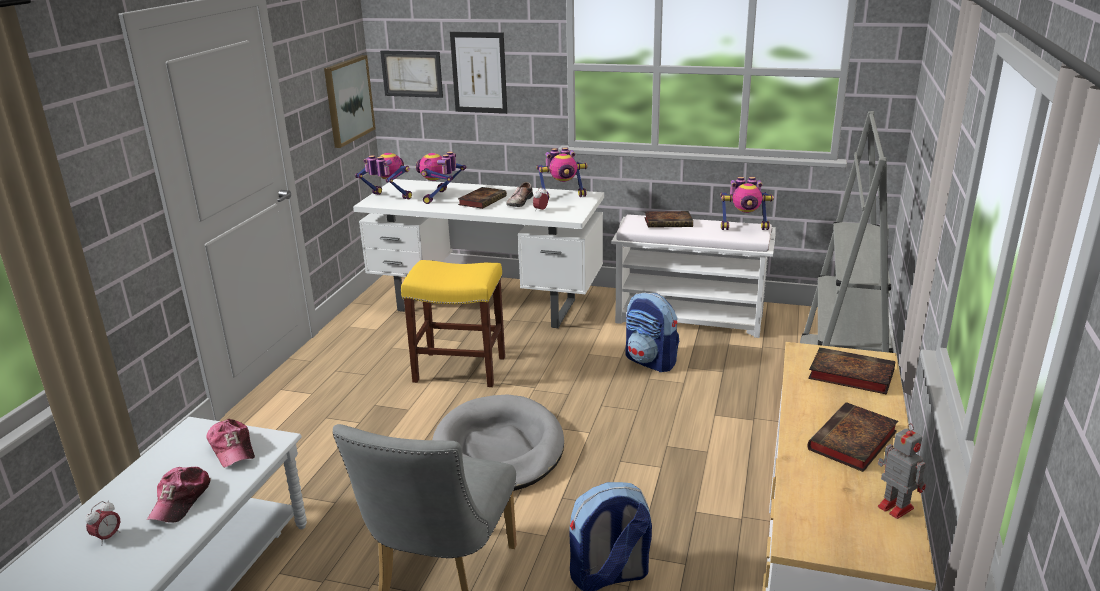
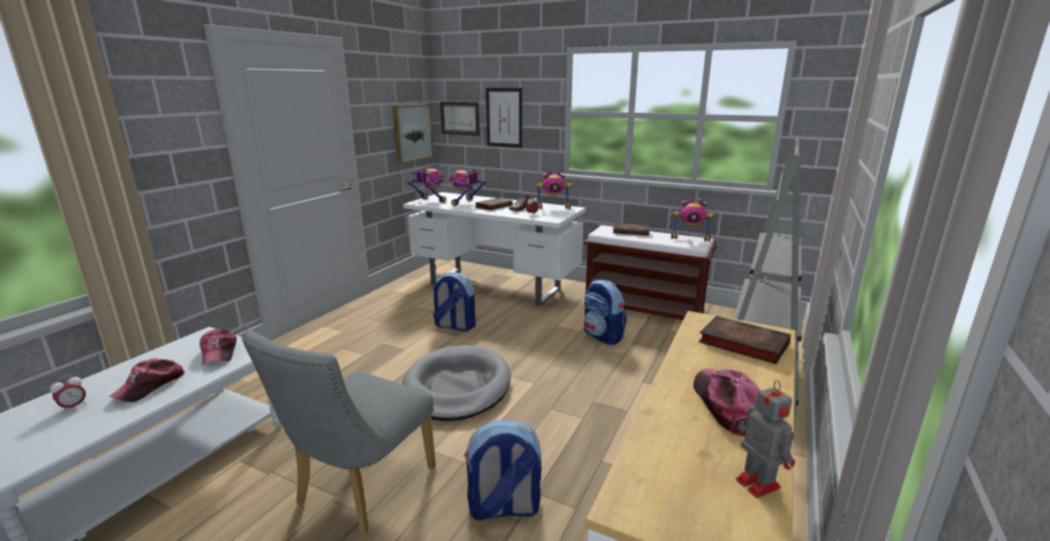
camera: 10 degrees right, 5 degrees down
(458, 369) = (454, 326): yellow stool -> backpack
(690, 318) = (644, 309): white bench -> brown bench
(852, 442) = (726, 405): book -> cap

